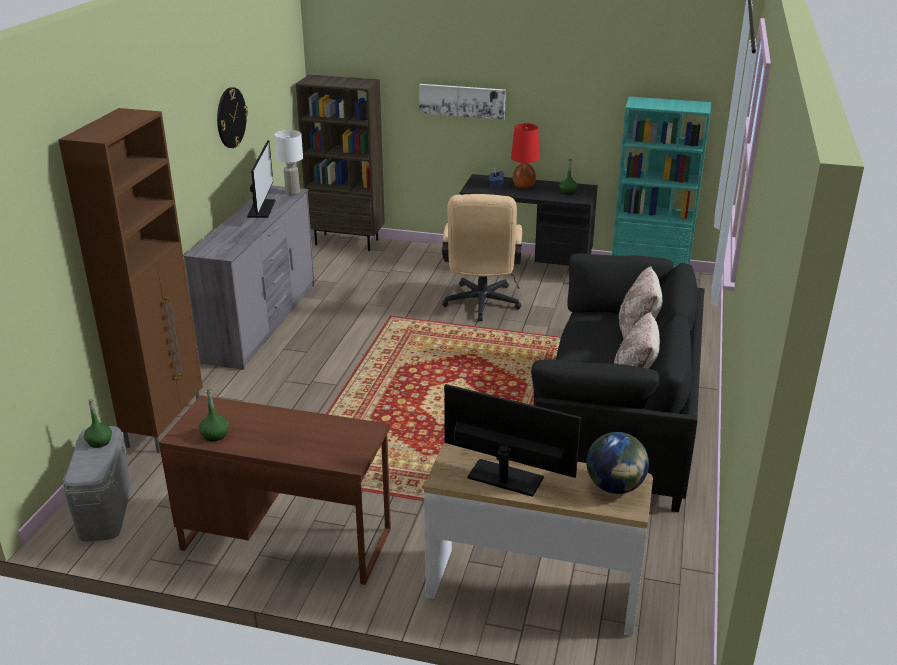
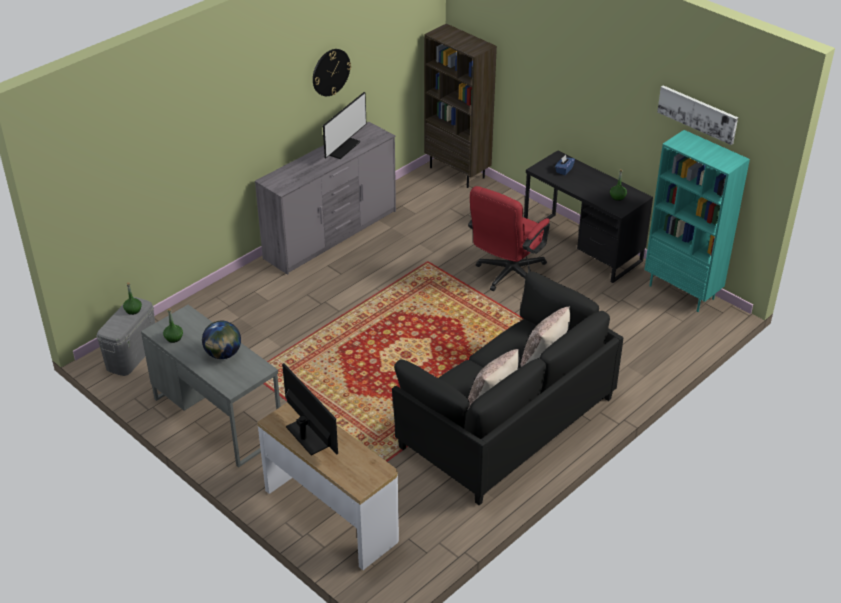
camera: 30 degrees right, 10 degrees up
(166, 424) = (207, 303): brown cabinet -> none
(286, 538) = (218, 417): brown desk -> grey desk
(293, 192) = (380, 136): white table lamp -> none
(462, 101) = (556, 85): picture -> picture (697, 114)
(481, 305) = (507, 275): beige office chair -> red office chair
(523, 186) = (585, 179): red table lamp -> none
(615, 487) = (365, 470): globe -> globe (223, 354)

